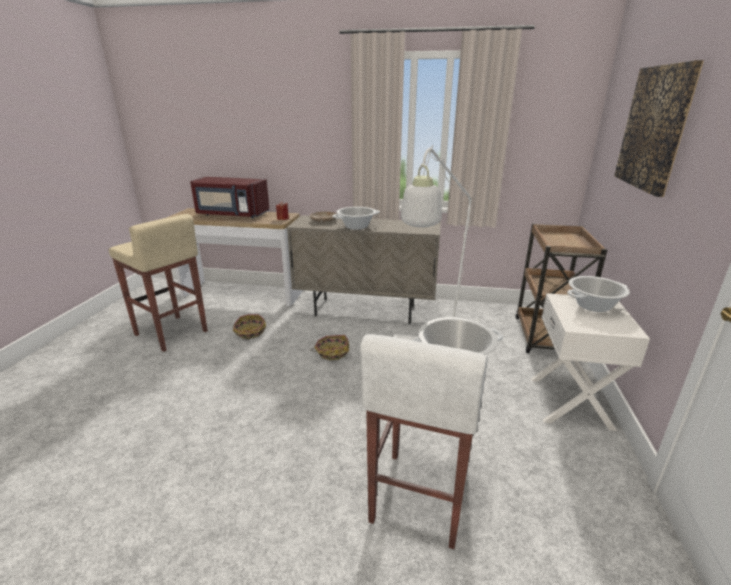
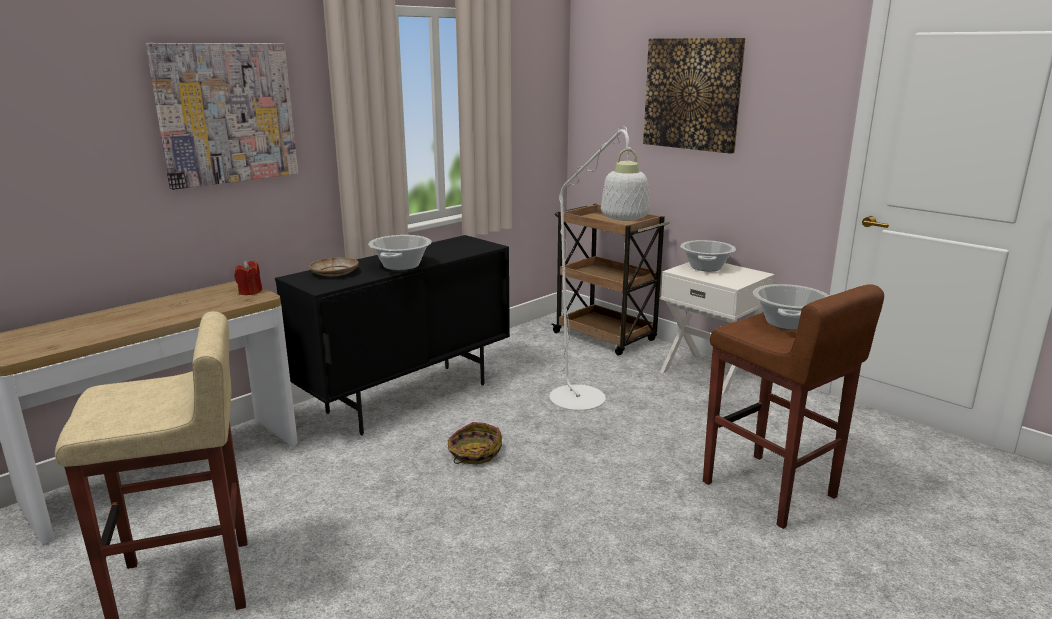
camera: 55 degrees left, 5 degrees down
(231, 214) = (132, 315): red microwave -> none
(250, 332) = (321, 501): basket -> none
(297, 120) = (226, 113): none -> picture
(365, 311) = (408, 398): beige cabinet -> black cabinet
(418, 497) = (769, 490): white stool -> brown stool

